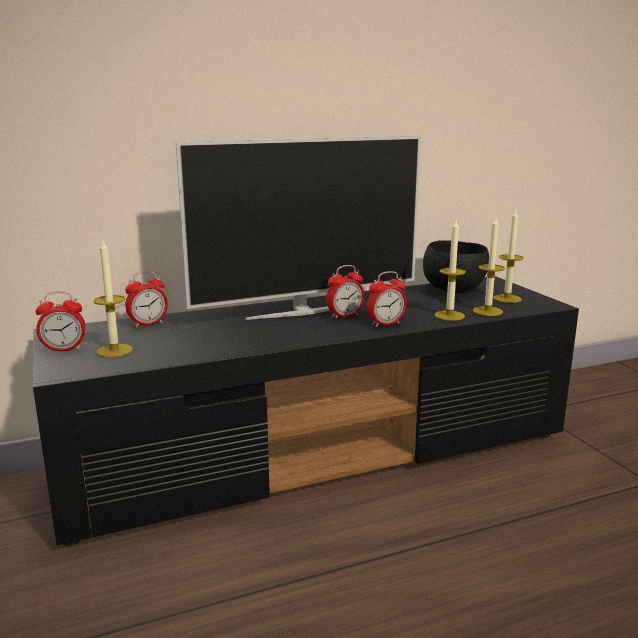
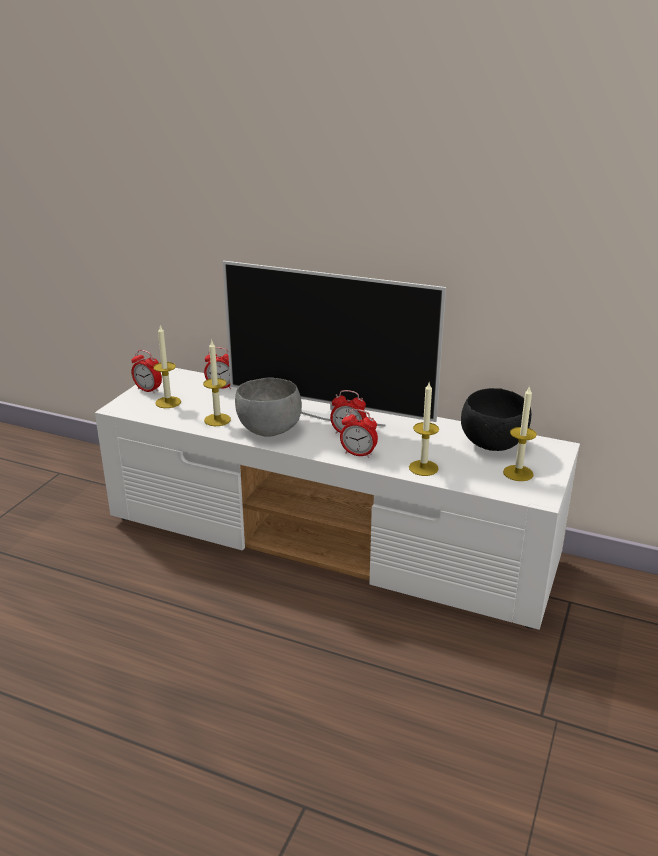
camera: 45 degrees right, 10 degrees up
(274, 336) = (268, 431): none -> grey bowl
(321, 453) = (332, 540): black tv stand -> white tv stand
(487, 311) = (465, 478): candle -> candle (217, 420)

